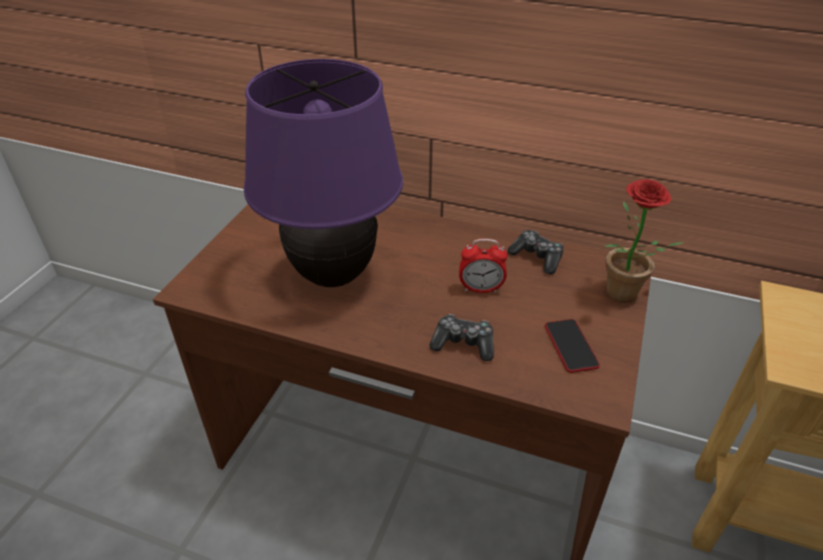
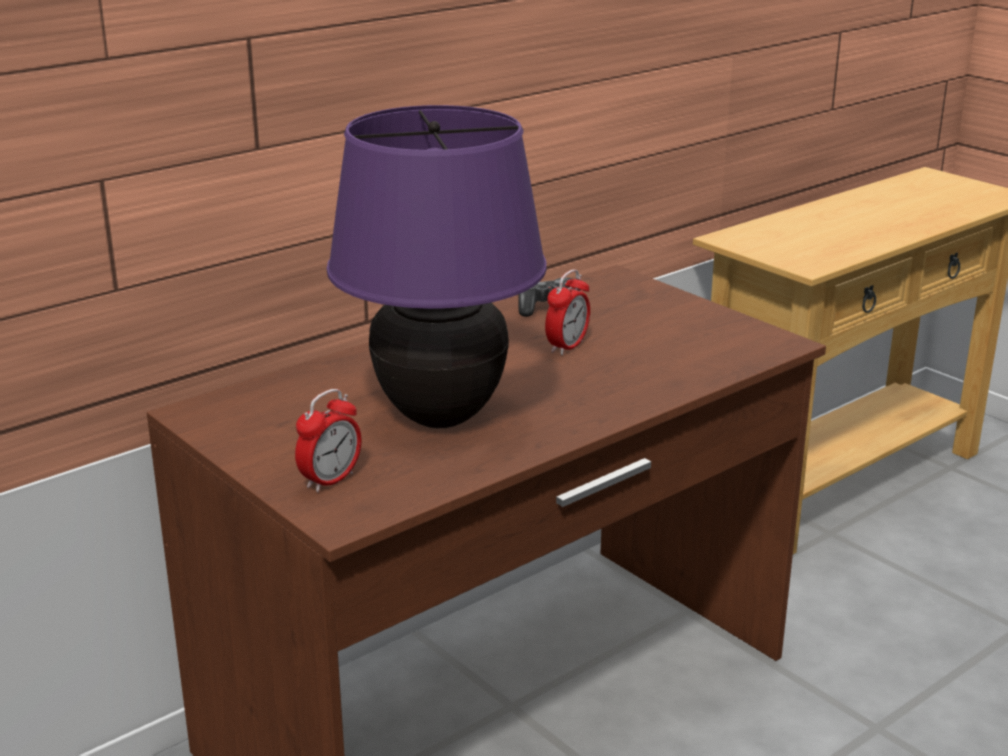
camera: 60 degrees left, 15 degrees down
(229, 267) = (330, 480): none -> alarm clock
(463, 344) = (645, 378): game controller -> none
(571, 346) = (699, 333): phone -> none
(621, 297) = (654, 292): potted plant -> none

